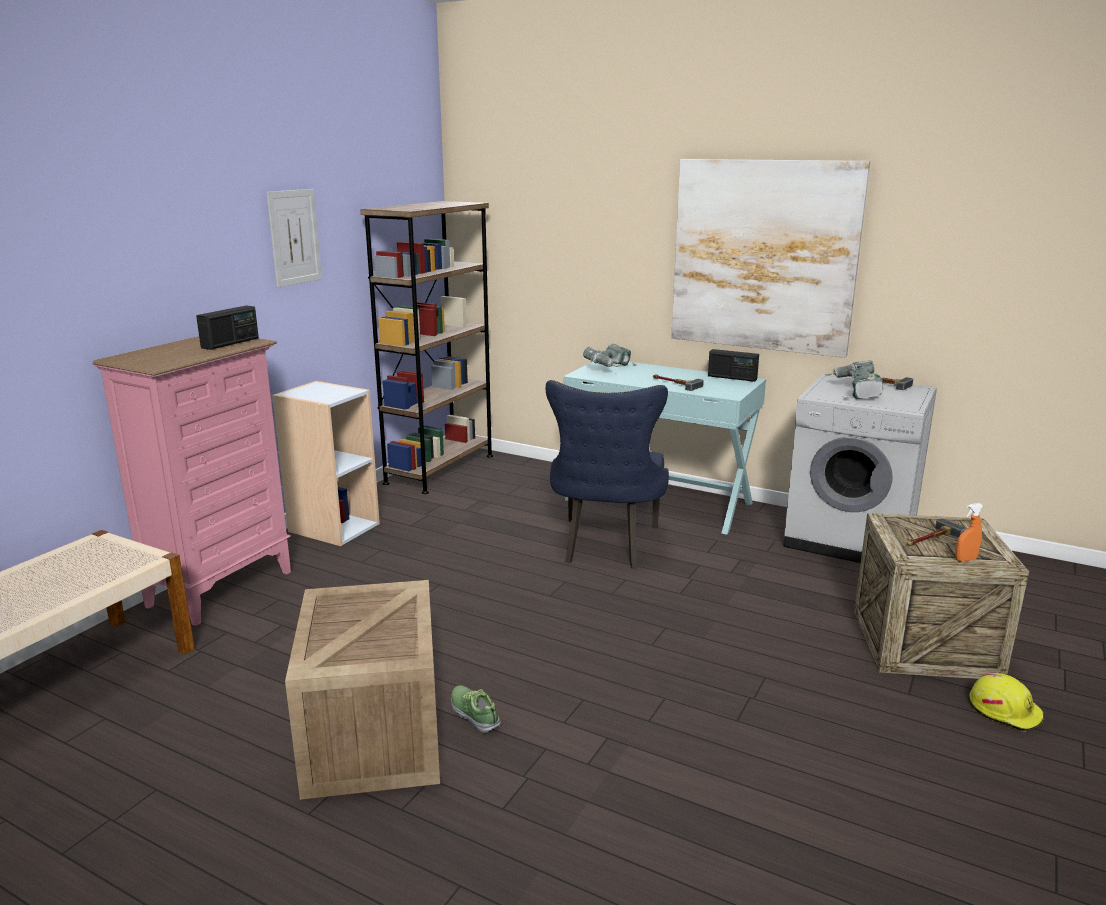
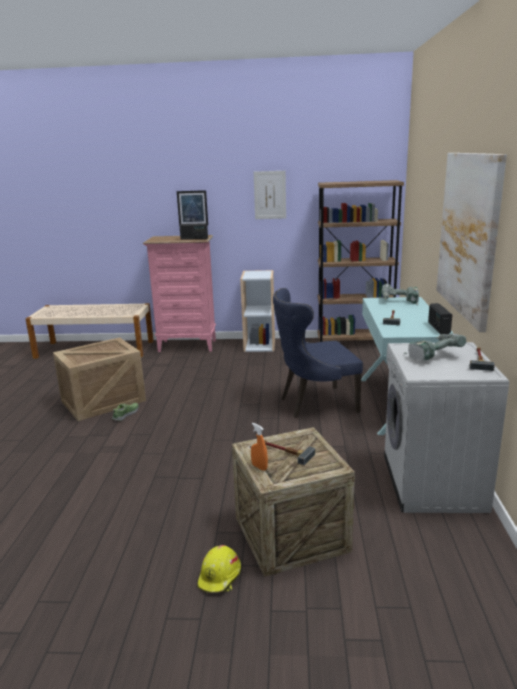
camera: 65 degrees right, 0 degrees up
(166, 279) = (192, 208): none -> picture

